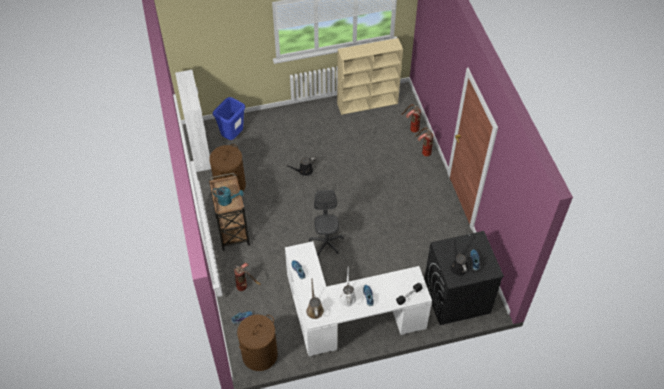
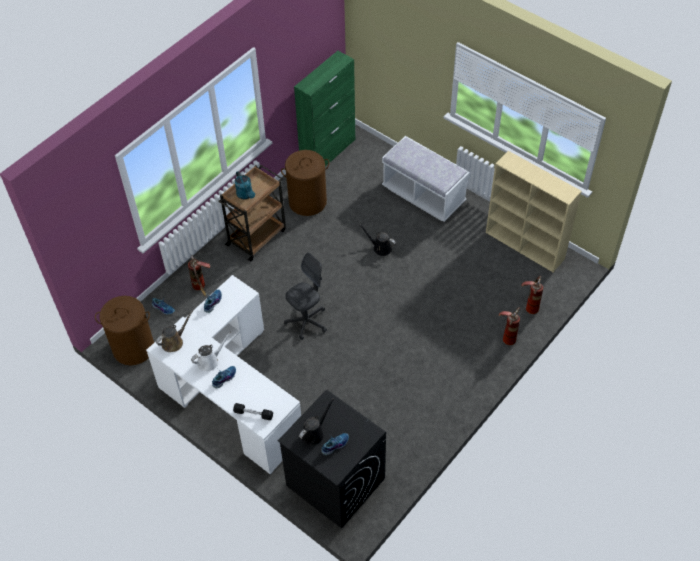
camera: 55 degrees right, 0 degrees up
(200, 150) = (328, 152): white cabinet -> green cabinet
(233, 136) = (369, 165): blue trash can -> none
(284, 125) = (423, 195): none -> white bench

